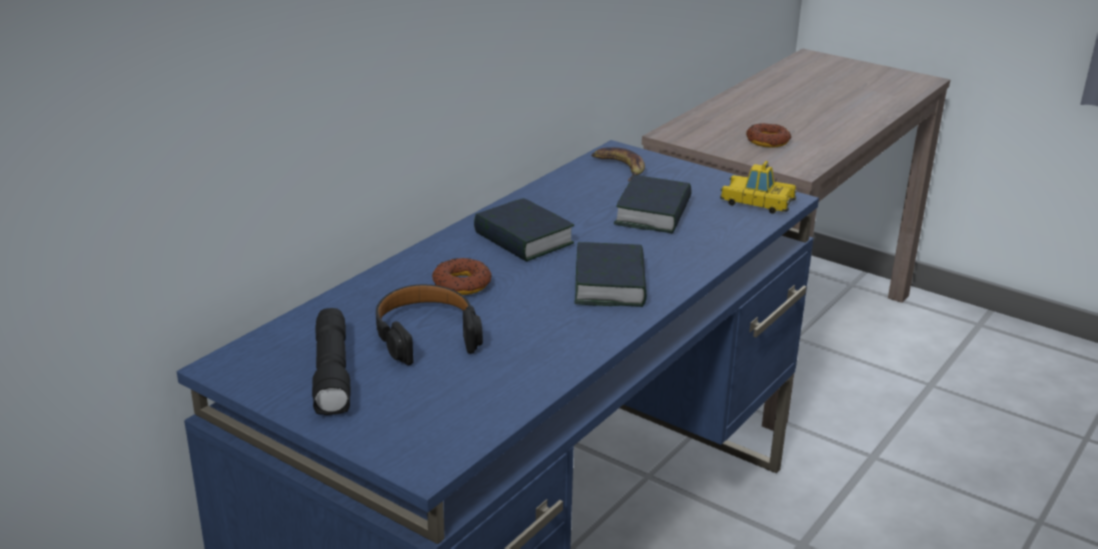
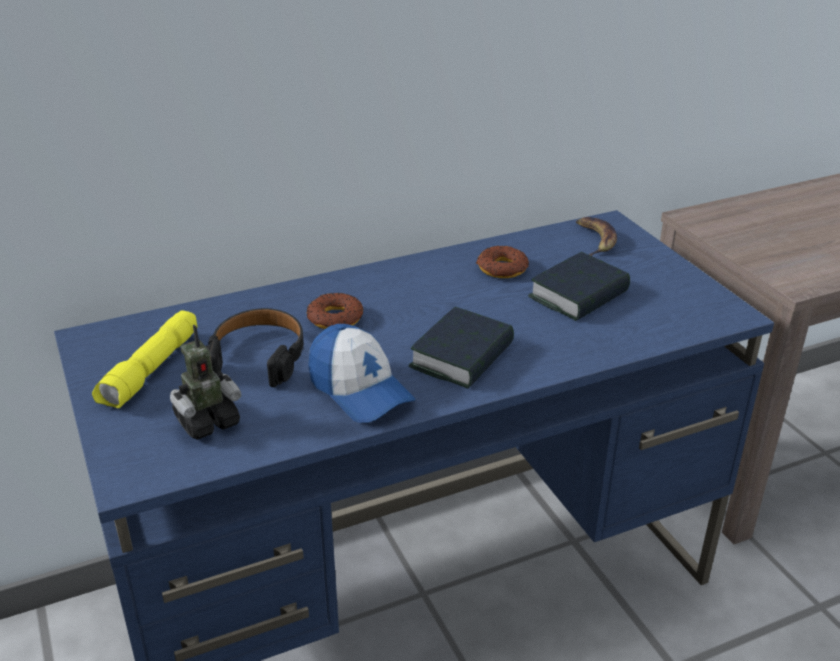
camera: 30 degrees right, 5 degrees up
(333, 374) = (152, 371): black flashlight -> yellow flashlight
(442, 398) = (207, 422): none -> toy robot
(523, 239) = (432, 289): book -> none
(552, 334) = (360, 390): none -> cap
(757, 202) = (699, 310): toy car -> none
(767, 141) = (790, 246): donut -> donut (502, 268)

